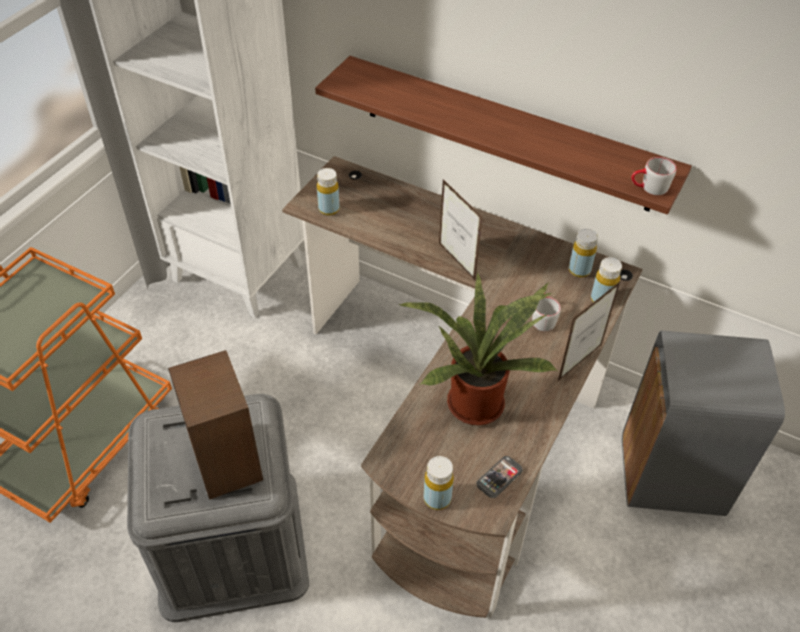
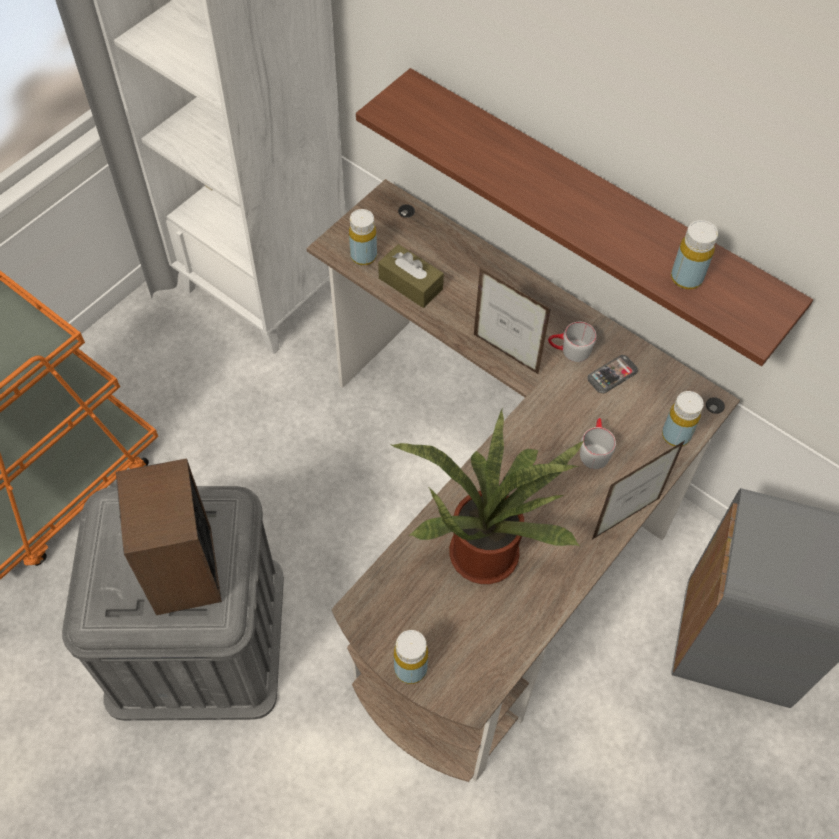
camera: 10 degrees right, 10 degrees up
(370, 223) = (410, 284): none -> brown tissue box
(456, 261) = (505, 354): picture frame -> picture frame turned 150 degrees clockwise
(499, 477) = (490, 655): phone -> phone (612, 375)
(579, 270) = (658, 390): yellow bottle -> yellow bottle (686, 278)
(648, 188) = (745, 326): grey mug -> grey mug (569, 351)

